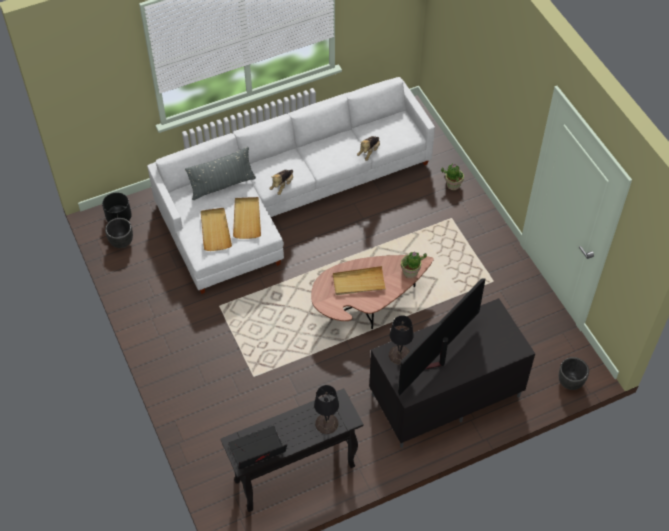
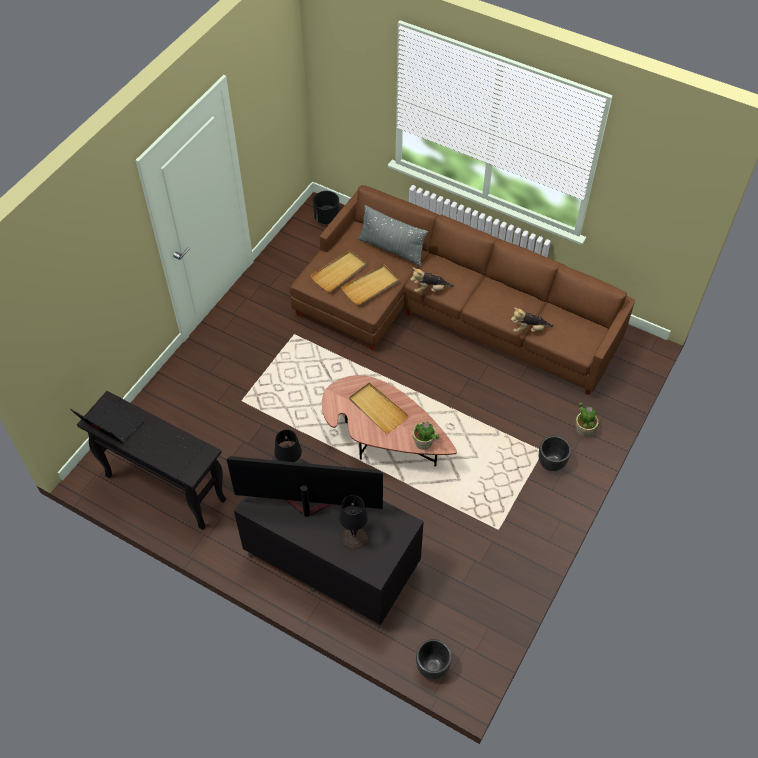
camera: 55 degrees right, 0 degrees up
(121, 242) = (304, 234): black planter -> black planter (551, 463)
(284, 197) = (447, 310): white sofa -> brown sofa
(326, 424) = (173, 458): black table lamp -> black table lamp (353, 538)

